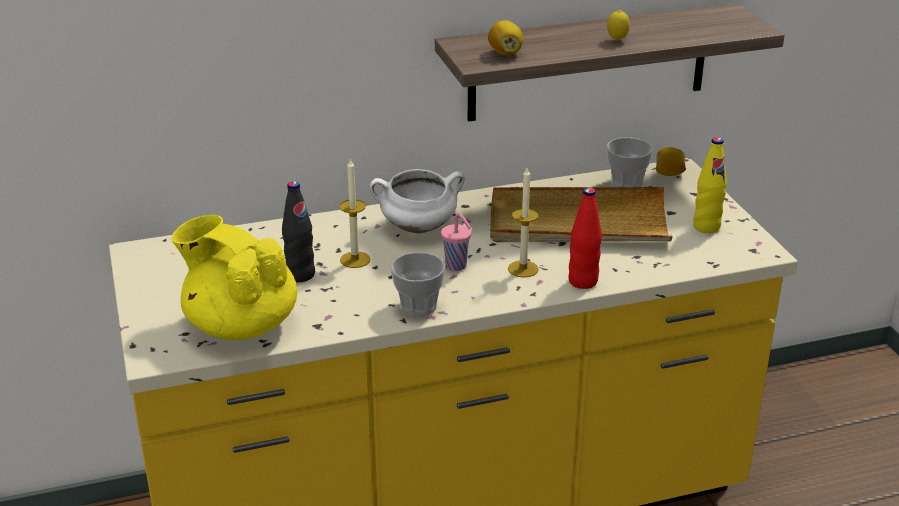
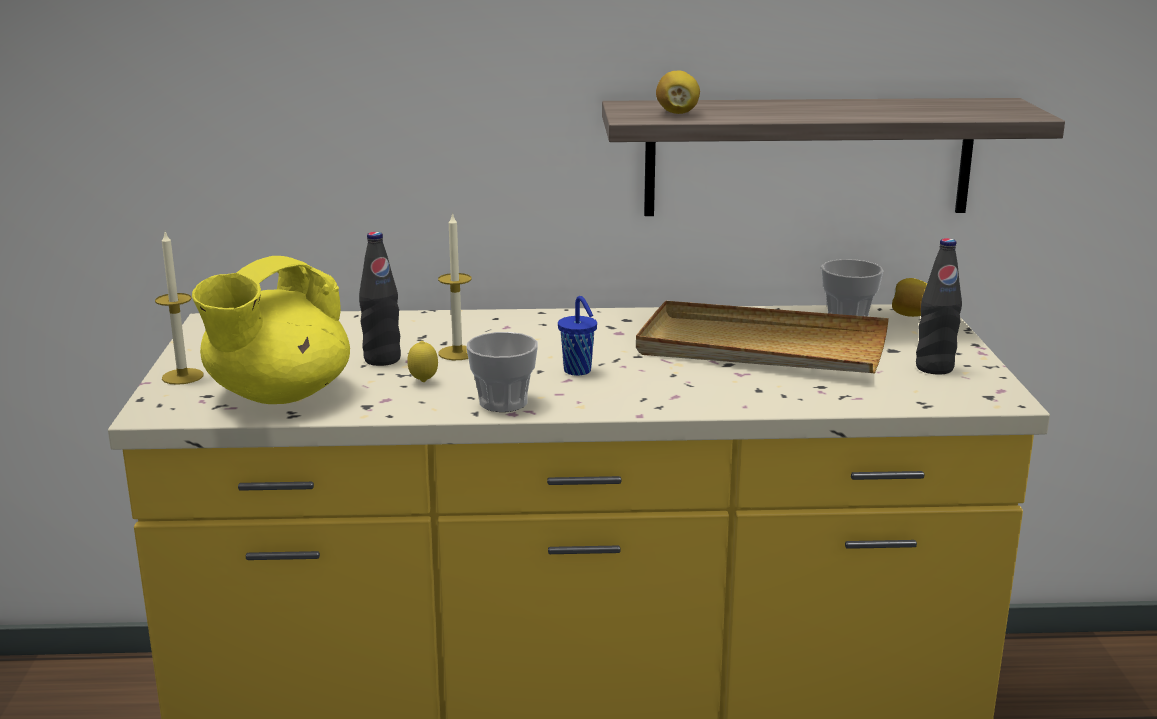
camera: 15 degrees right, 10 degrees down
(240, 324) = (277, 395): yellow teapot -> yellow teapot turned 105 degrees counterclockwise
(417, 228) = (554, 333): white cooking pot -> none
(457, 266) = (578, 371): pink cup -> blue cup
(523, 269) = (661, 382): candle -> candle (182, 376)
(583, 282) = (733, 402): red bottle -> none
(617, 40) = (830, 112): lemon -> lemon (423, 382)
(706, 227) = (934, 368): yellow bottle -> black bottle

